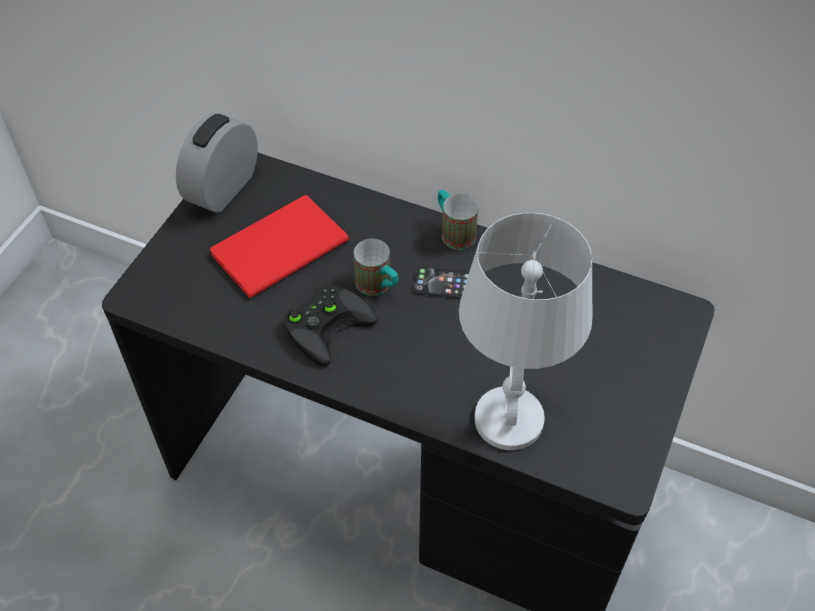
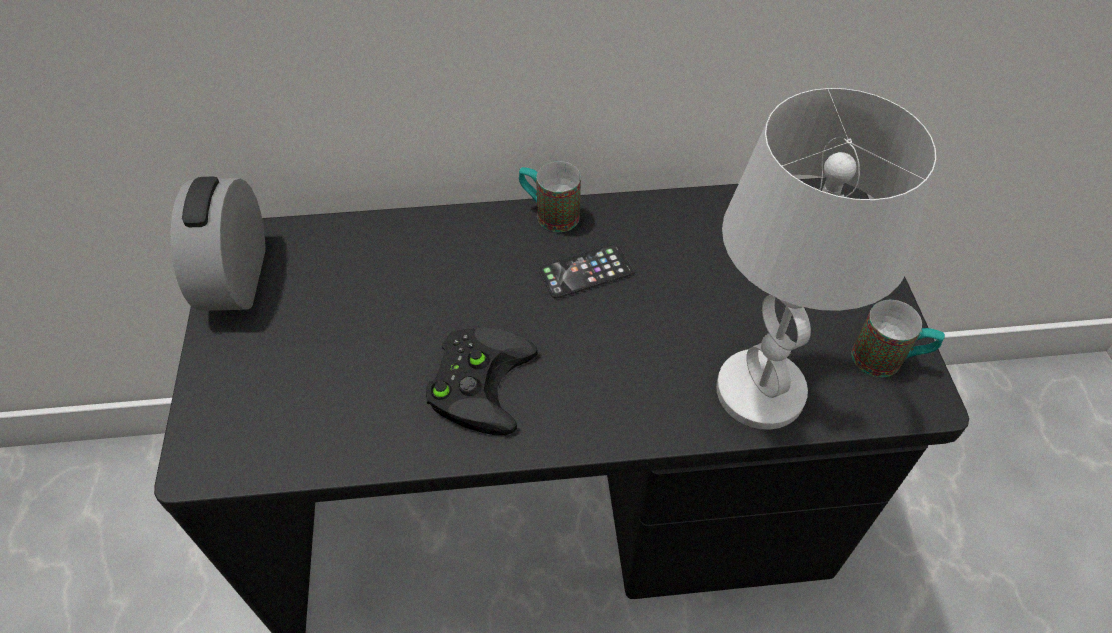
camera: 30 degrees left, 0 degrees up
(275, 247) = (351, 319): red book -> none
(378, 287) = (509, 310): mug -> mug (887, 360)

